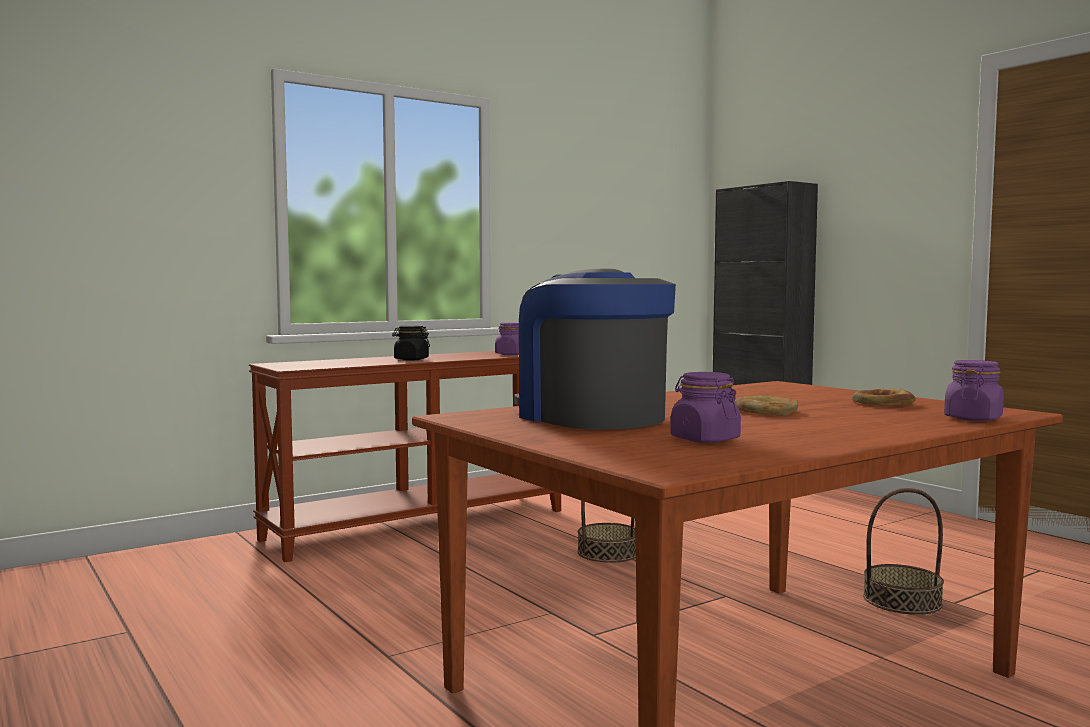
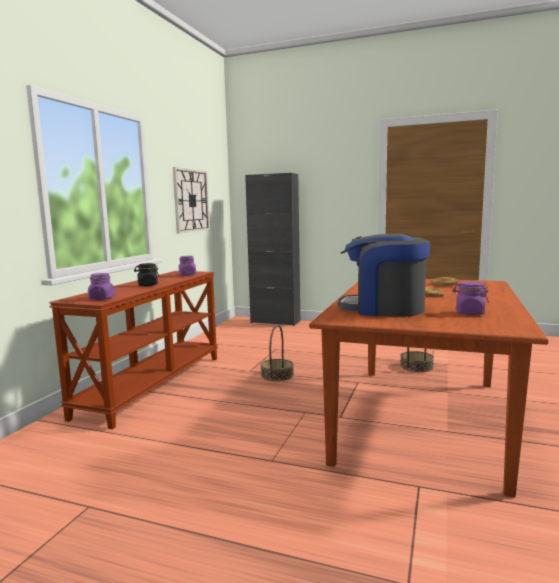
camera: 35 degrees left, 5 degrees up
(597, 236) = (191, 200): none -> wall clock
(973, 418) = (495, 287): purple jar -> purple jar (102, 298)

